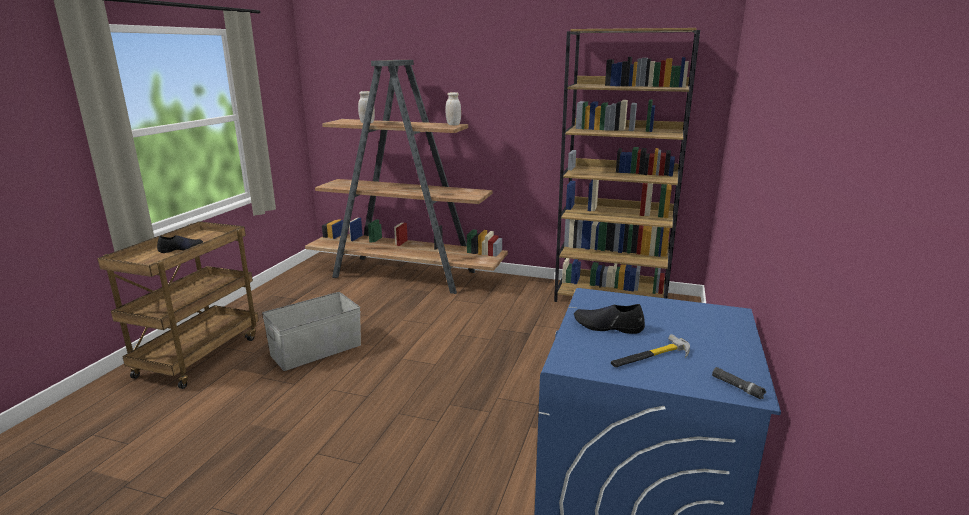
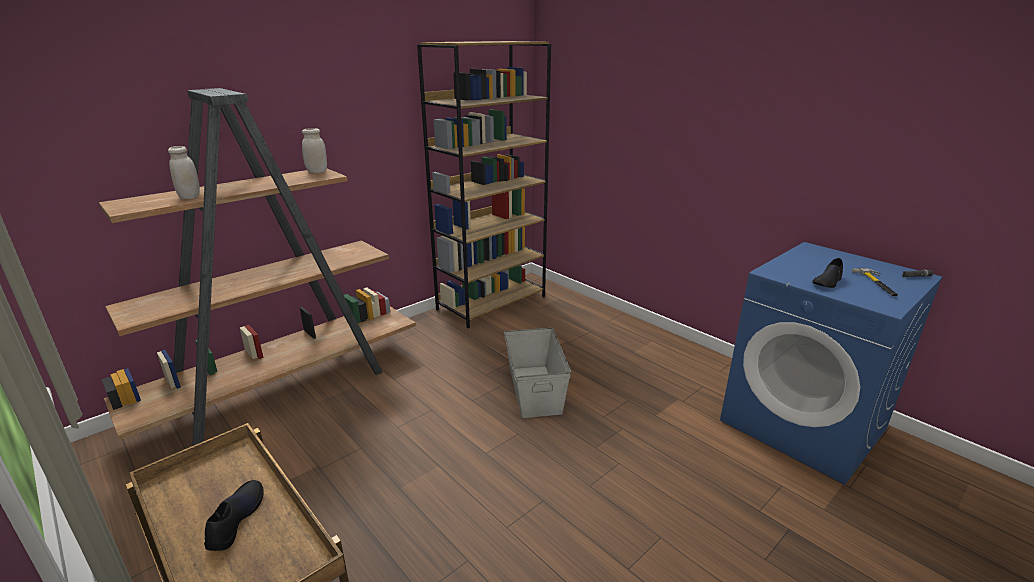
camera: 60 degrees left, 5 degrees up
(317, 350) = (400, 519): grey storage box -> grey storage box (535, 389)

